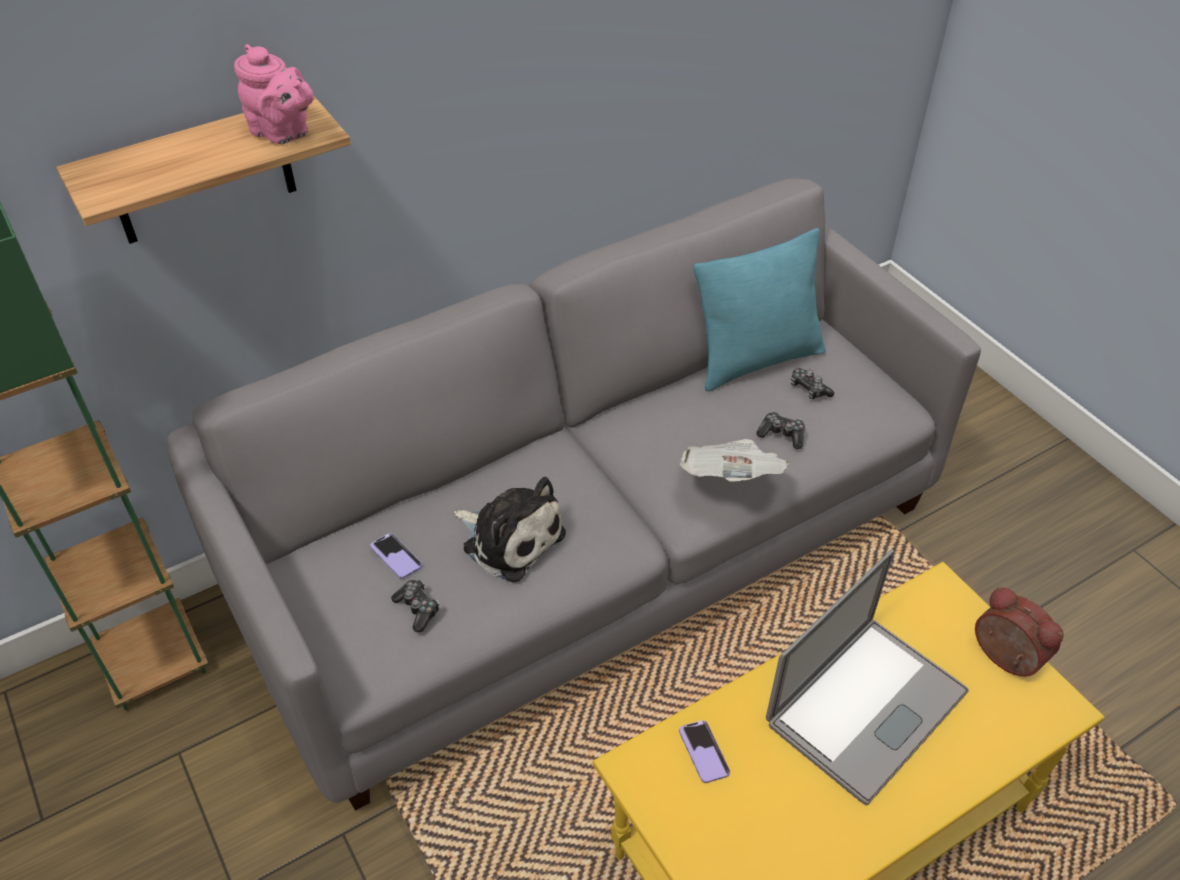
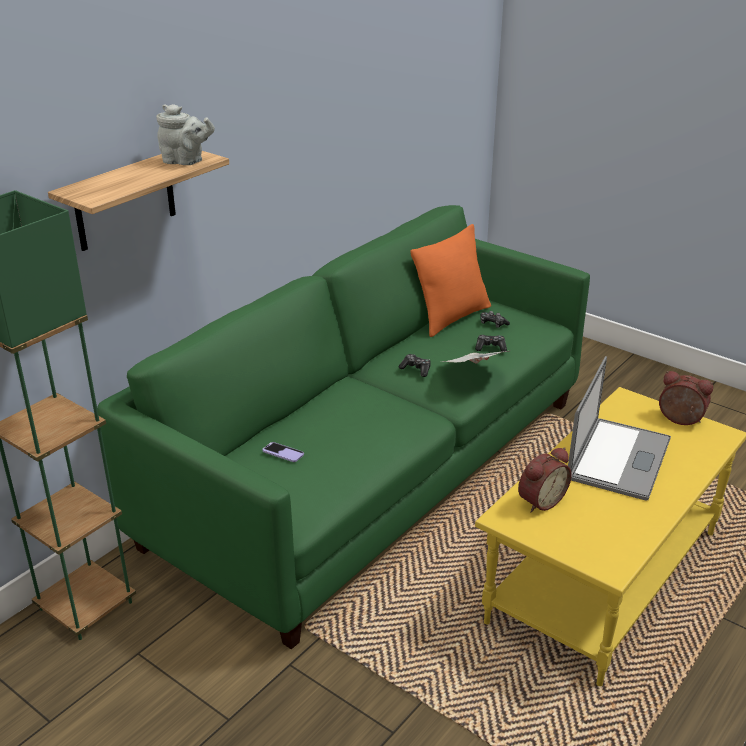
camera: 20 degrees left, 15 degrees down
(283, 133) = (186, 161): pink teapot -> grey teapot
(417, 609) = (315, 474): game controller -> game controller (416, 369)
(510, 538) = (353, 429): plush toy -> none
(590, 548) = (372, 470): grey sofa -> green sofa
(704, 752) = (539, 500): phone -> alarm clock
(756, 360) = (451, 317): turquoise pillow -> orange pillow

